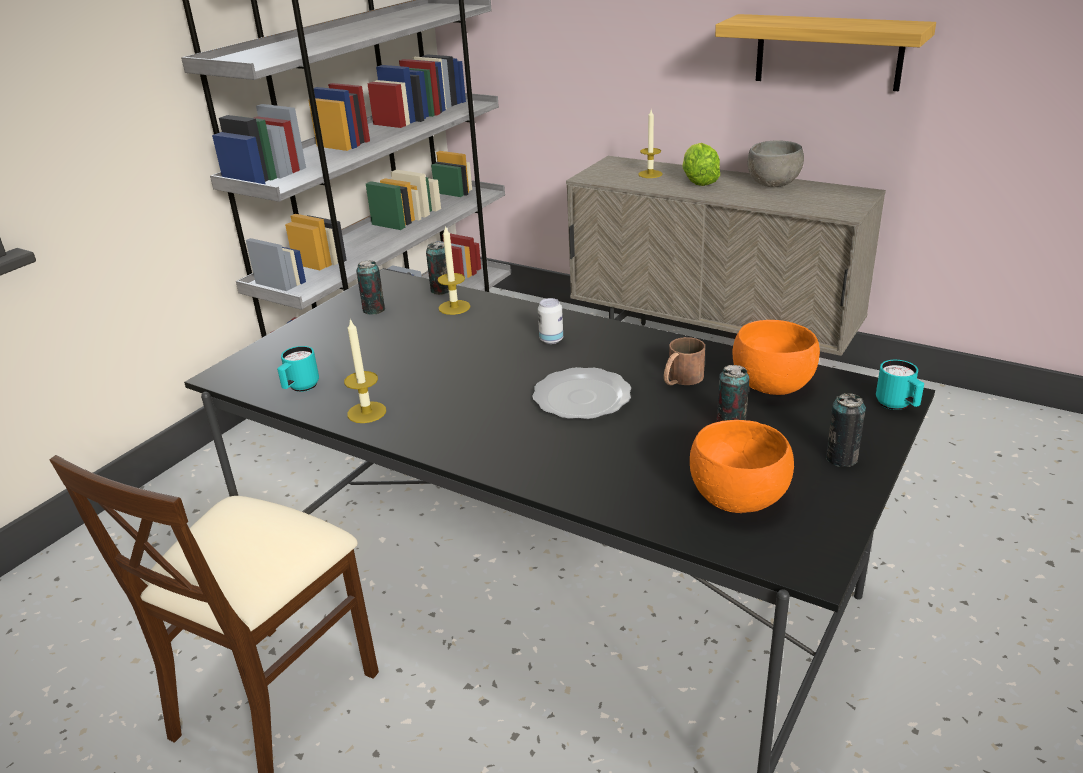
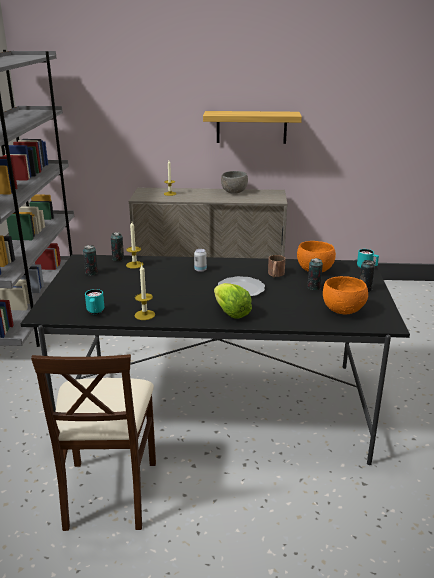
camera: 30 degrees left, 5 degrees down
(698, 181) = (197, 194): lettuce -> lettuce (231, 313)

